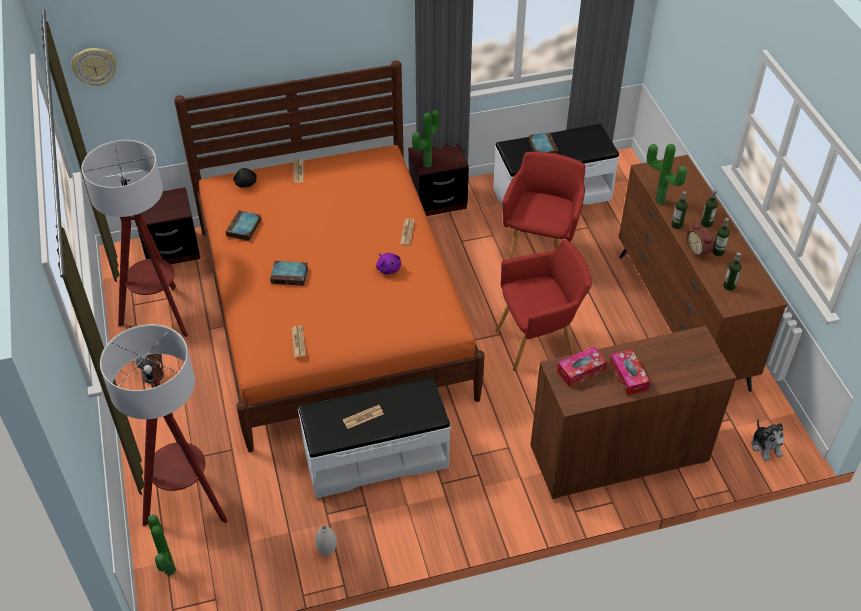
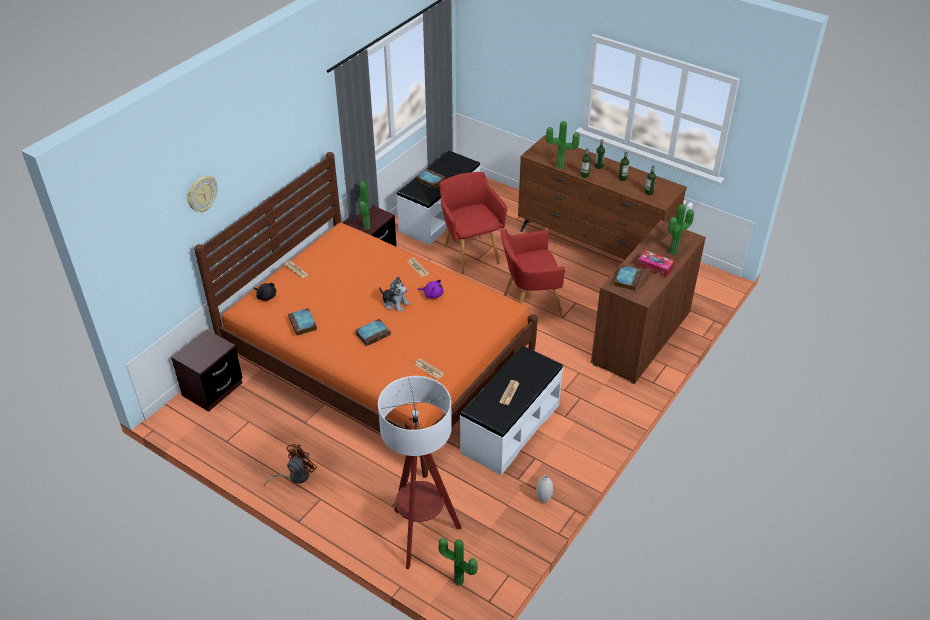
camera: 40 degrees left, 5 degrees down
(94, 66) = (132, 246): wall clock -> wall clock (201, 194)
(160, 315) = (256, 436): floor lamp -> none
(539, 342) = (529, 304): red armchair -> red armchair turned 135 degrees counterclockwise
(581, 371) = (627, 279): tissue box -> book
(674, 374) = (675, 253): none -> potted plant
(699, 250) = (612, 182): alarm clock -> none
(766, 446) = (707, 288): plush toy -> plush toy (395, 303)

